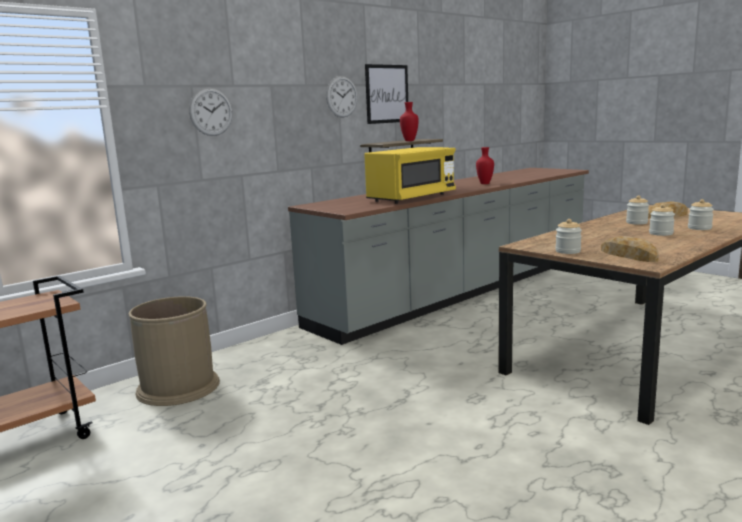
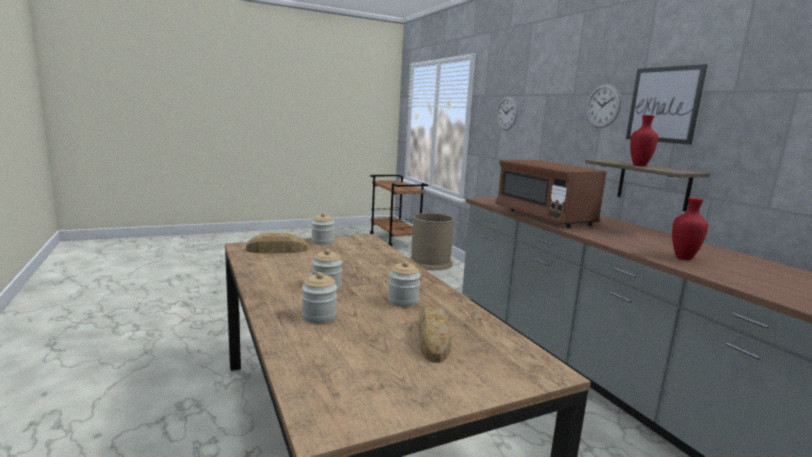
camera: 105 degrees right, 0 degrees up
(411, 198) = (544, 217): yellow microwave -> brown microwave

